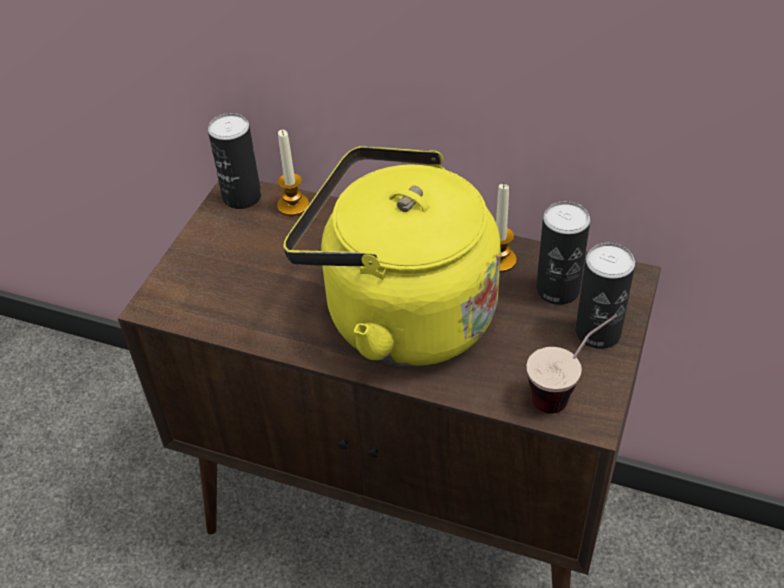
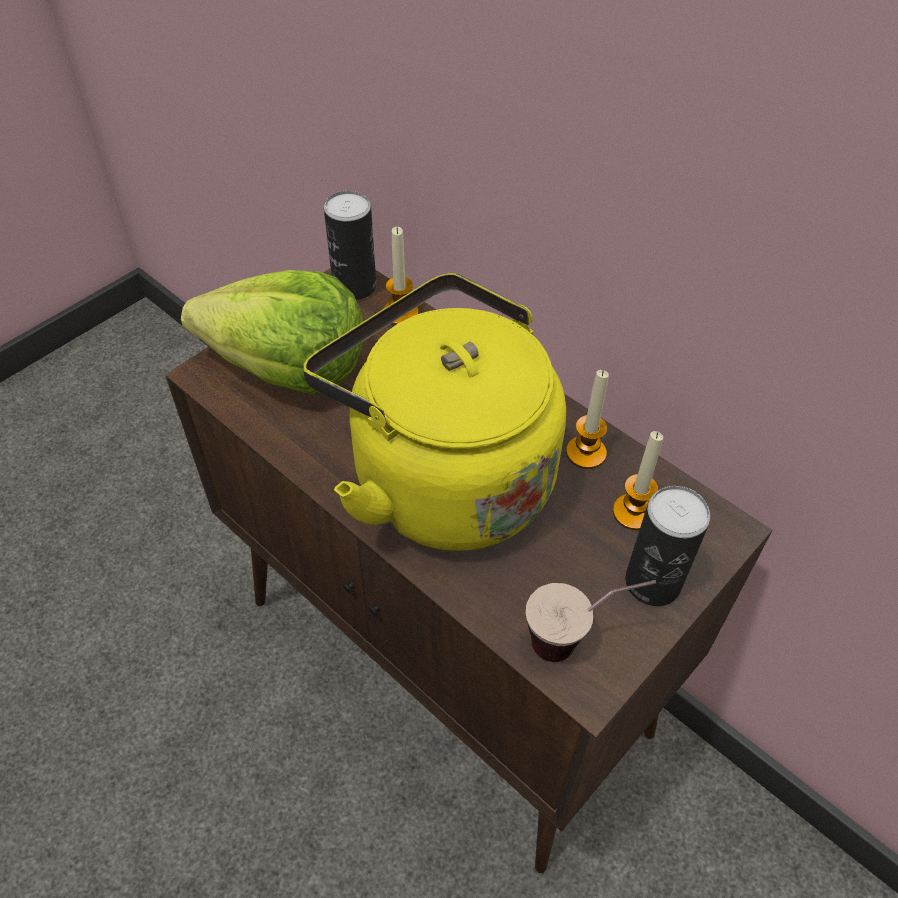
camera: 20 degrees right, 5 degrees up
(224, 277) = (288, 367): none -> lettuce
(557, 290) = (633, 512): can -> candle

